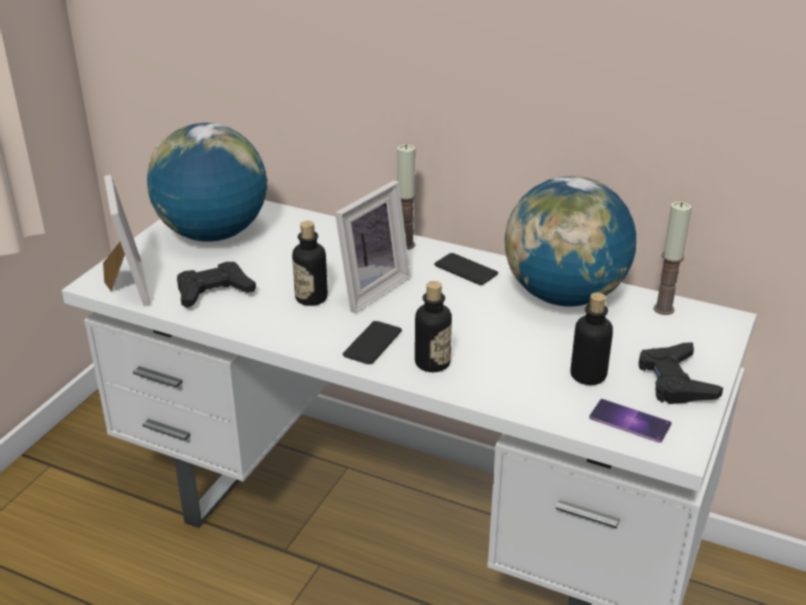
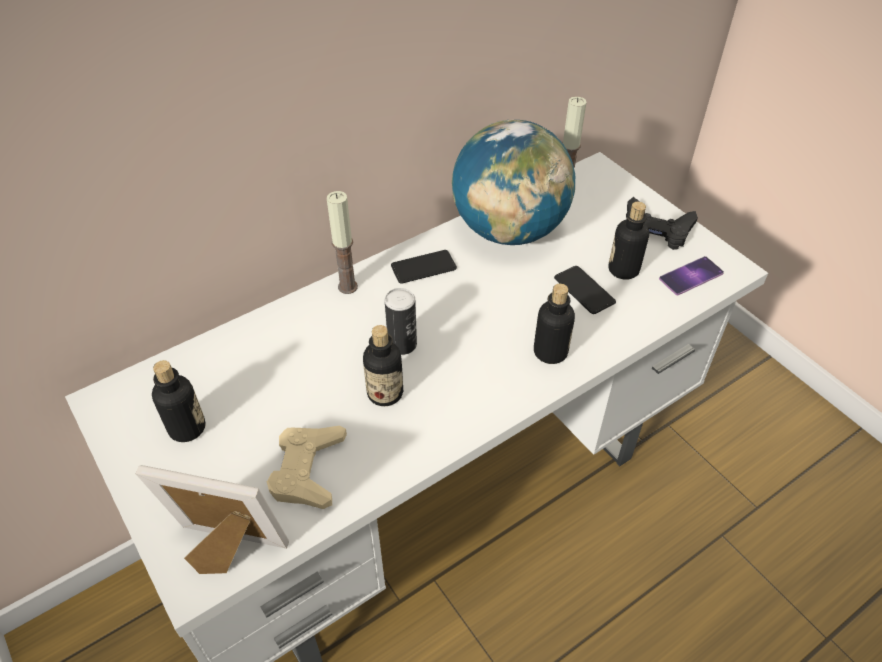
camera: 60 degrees left, 15 degrees up
(213, 234) = (187, 428): globe -> bottle
(214, 291) = (307, 470): black game controller -> beige game controller
(369, 289) = (402, 344): picture frame -> can
(372, 343) = (494, 379): phone -> phone (584, 290)

